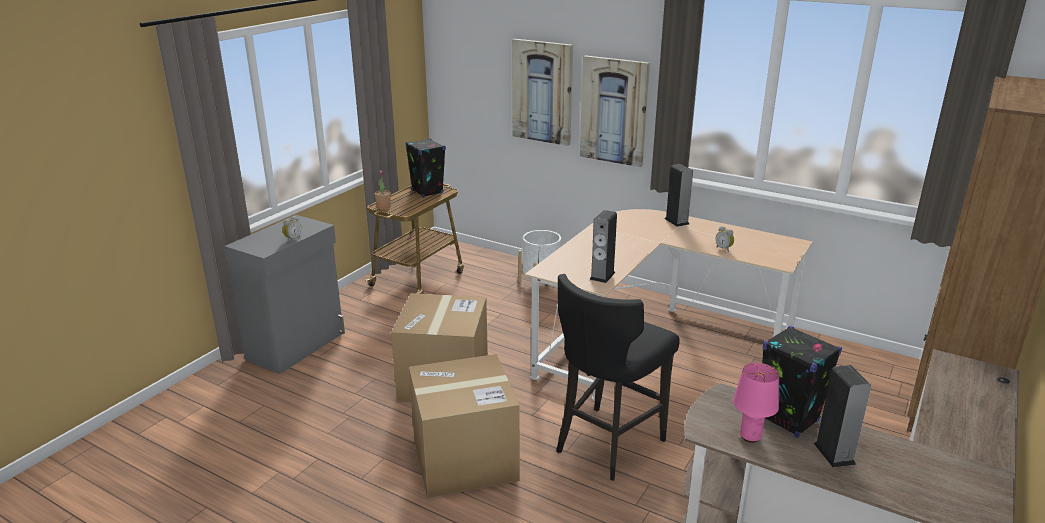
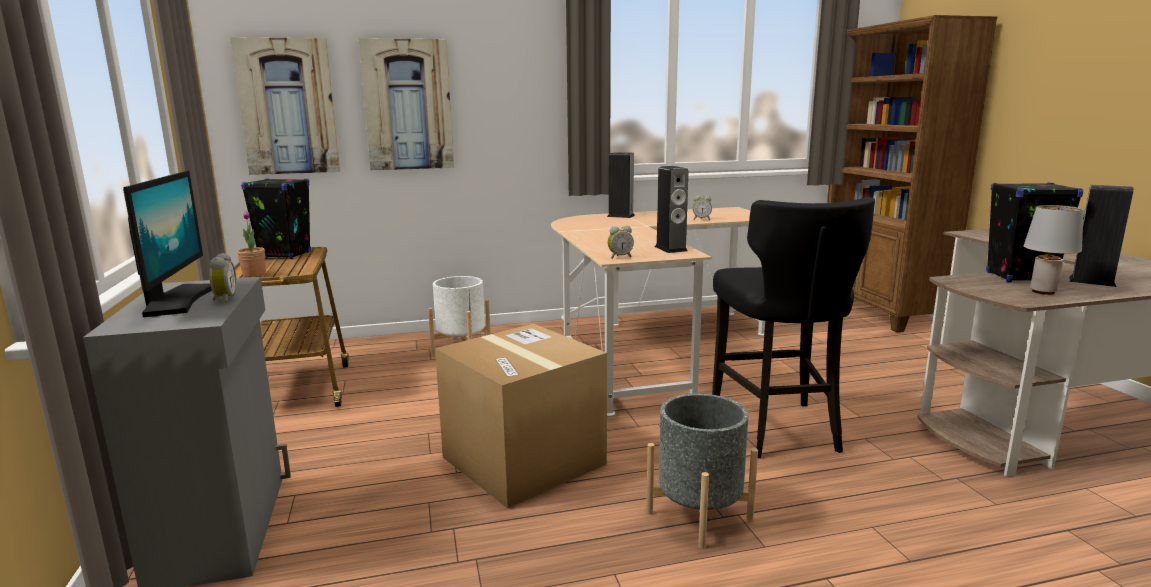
camera: 45 degrees left, 10 degrees down
(280, 233) = (177, 300): none -> monitor
(465, 459) = (699, 515): cardboard box -> grey planter
(550, 271) = (619, 257): none -> alarm clock
(614, 111) = (507, 115): picture -> picture (288, 107)
(750, 437) = (1043, 292): pink table lamp -> grey table lamp

